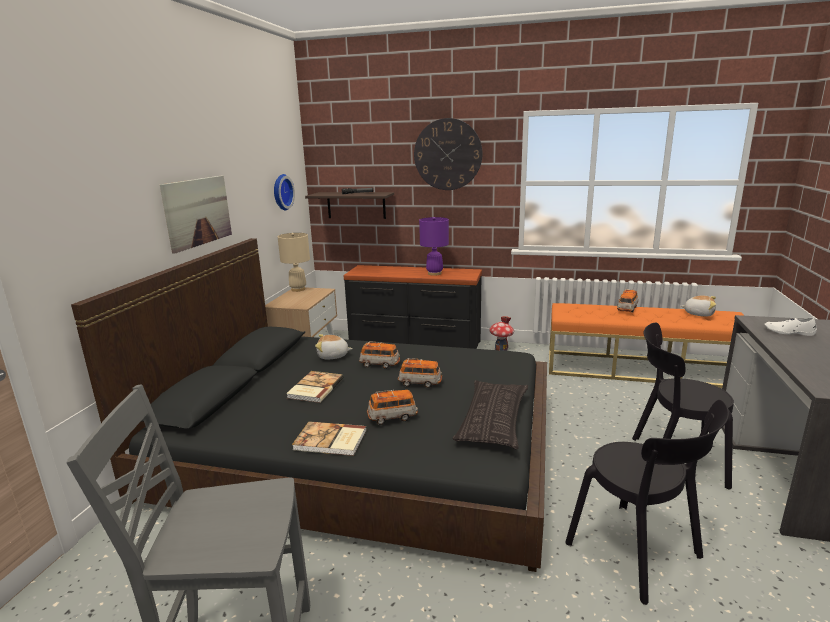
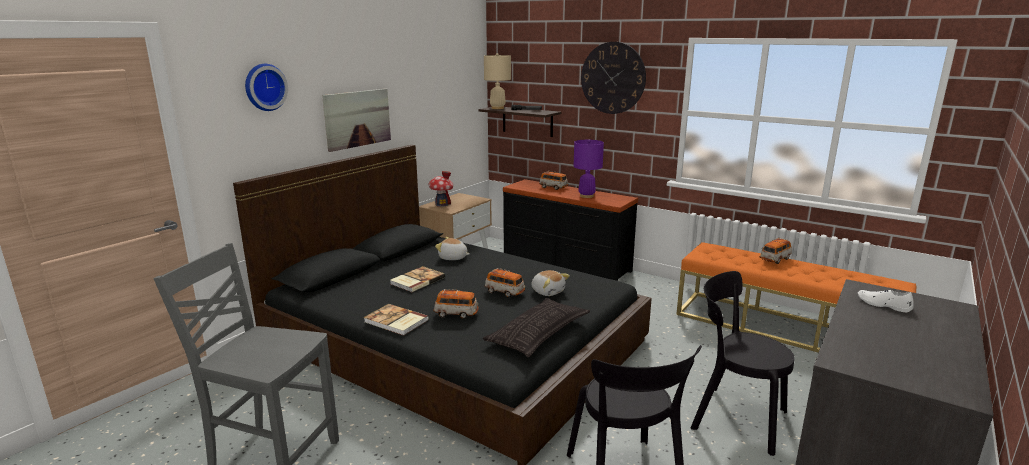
camera: 20 degrees right, 0 degrees up
(281, 192) = (453, 104): wall clock -> wall clock (264, 87)
(298, 289) = (459, 195): beige table lamp -> beige table lamp (497, 108)
(380, 364) = (485, 271): toy car -> toy car (553, 187)
(501, 349) = (647, 282): toy house -> toy house (441, 204)
(698, 314) = (856, 277): plush toy -> plush toy (548, 291)

